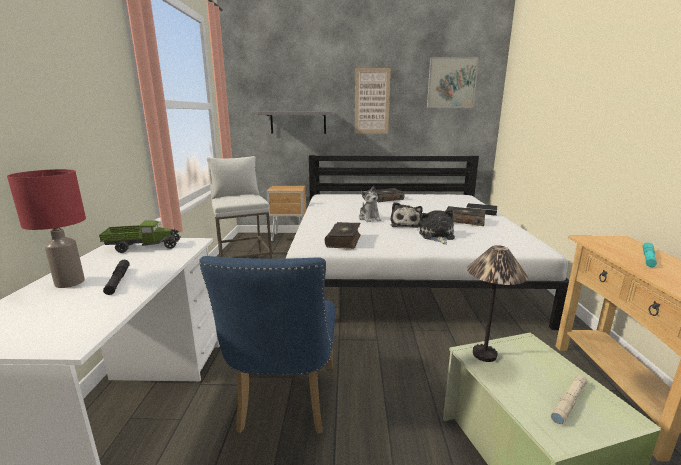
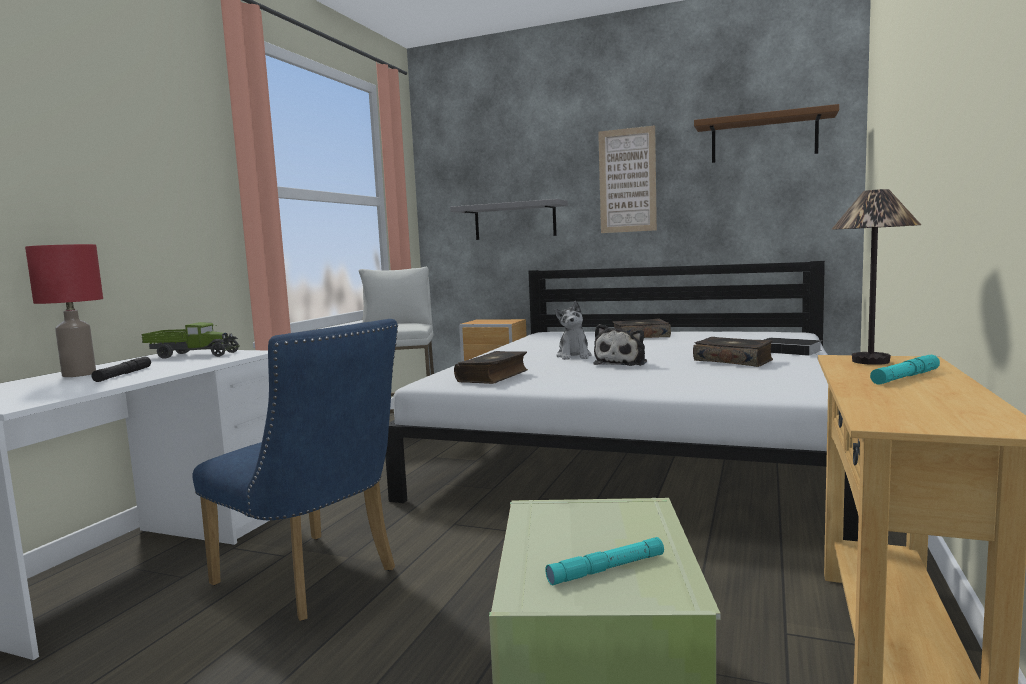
camera: 20 degrees right, 10 degrees down
(284, 403) = (314, 580): blue chair -> blue chair turned 75 degrees counterclockwise
(436, 236) = (651, 376): plush toy -> none
(451, 82) = (763, 138): picture -> brown shelf
(485, 355) = (552, 512): table lamp -> table lamp (871, 361)
(569, 402) = (606, 569): beige flashlight -> turquoise flashlight

